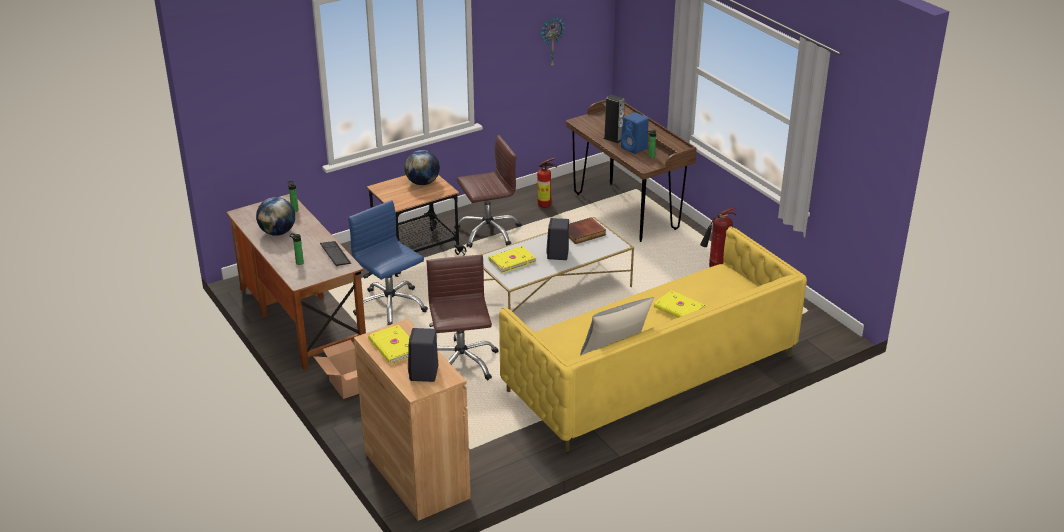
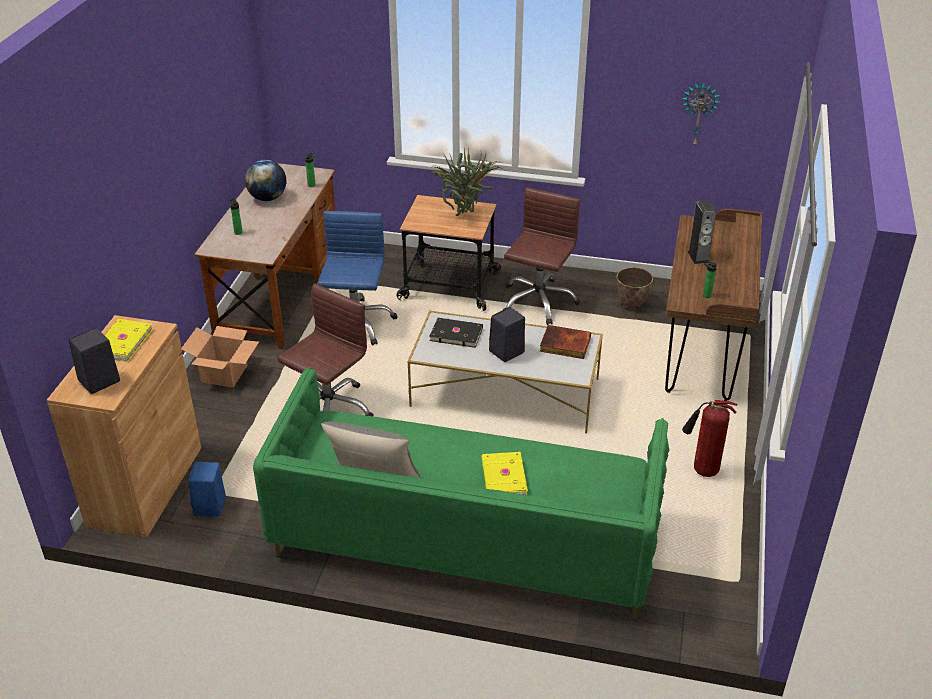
camera: 45 degrees right, 5 degrees up
(335, 254) = (274, 240): keyboard -> none
(423, 183) = (466, 214): globe -> potted plant
(488, 232) = (538, 301): brown office chair -> brown office chair turned 90 degrees counterclockwise
(511, 261) = (456, 334): yellow book -> black book
(546, 205) = (631, 304): fire extinguisher -> planter
(635, 148) = (703, 278): blue speaker -> blue speaker (210, 507)
(650, 375) = (464, 535): yellow sofa -> green sofa

